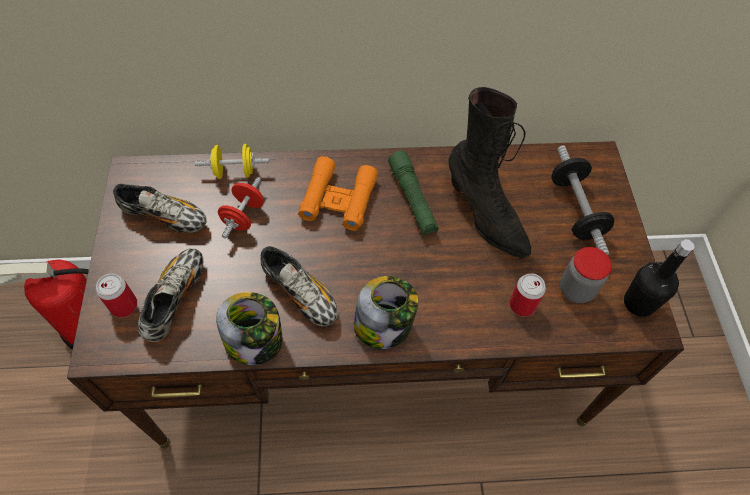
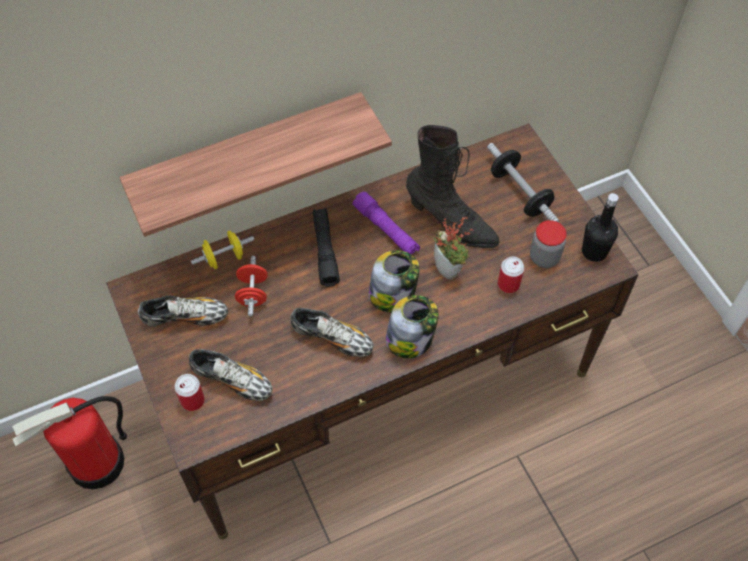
camera: 20 degrees left, 0 degrees up
(174, 299) = (232, 380): shoe -> shoe turned 120 degrees clockwise
(255, 342) = (316, 388): jar -> jar (392, 295)
(278, 66) = (248, 158): none -> shelf
(338, 199) = (325, 251): orange binoculars -> black flashlight
(412, 199) = (386, 230): green flashlight -> purple flashlight
(462, 265) = (449, 269): none -> potted plant

